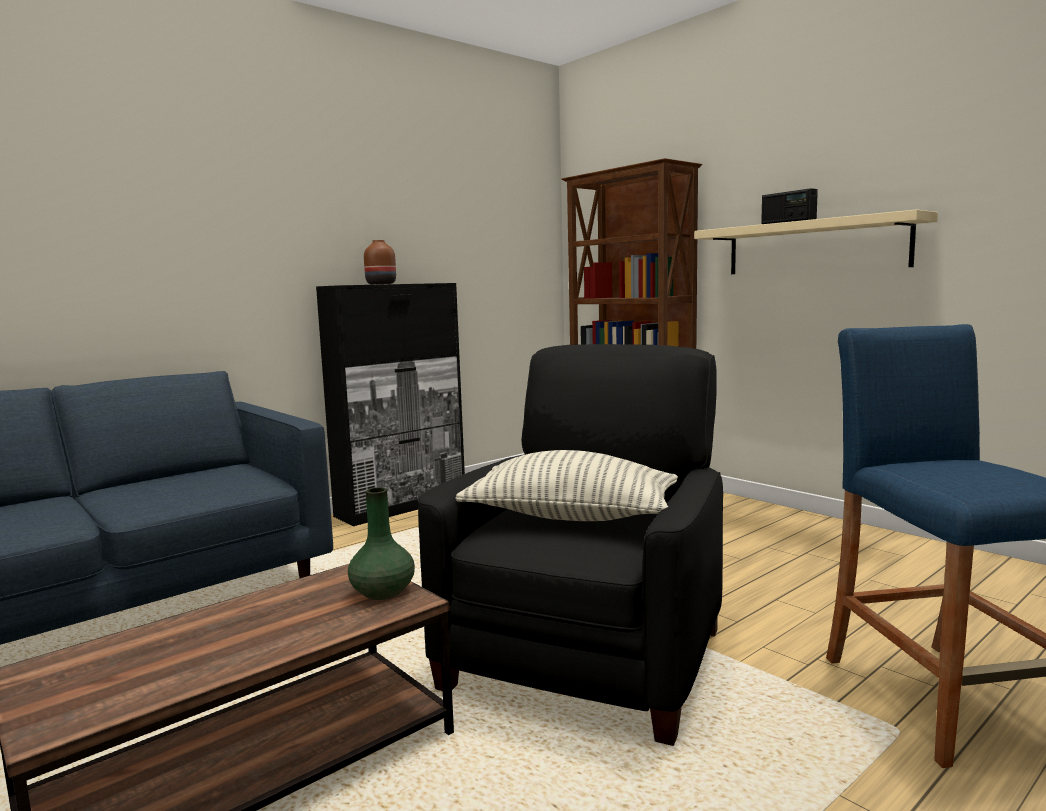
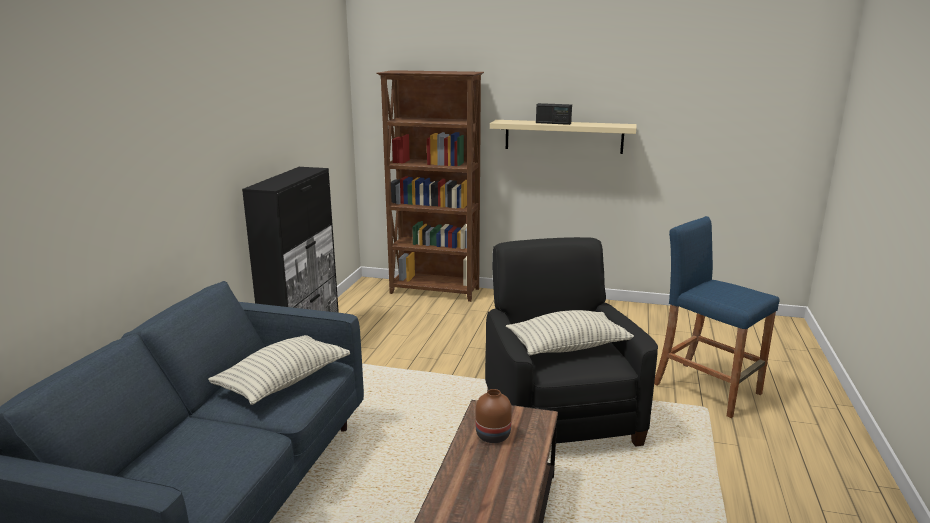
camera: 35 degrees left, 10 degrees up
(197, 487) = (283, 382): none -> pillow
(382, 284) = (285, 178): brown vase -> brown vase (493, 435)
(382, 592) = (519, 416): green vase -> none

